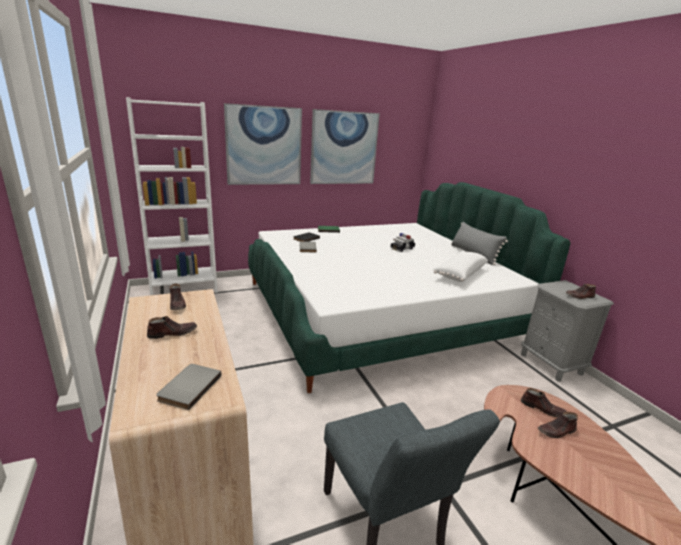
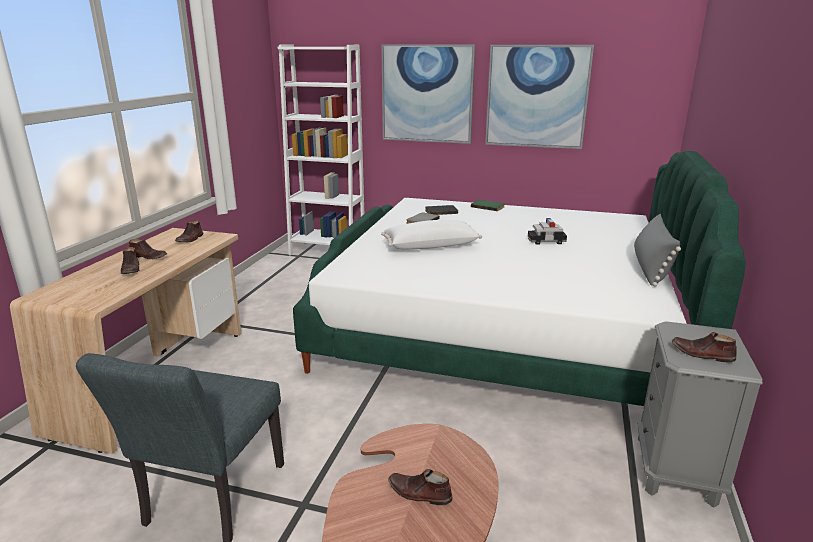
camera: 40 degrees right, 0 degrees up
(188, 387) = (91, 291): grey book -> none
(459, 274) = (566, 284): white pillow -> white pillow (430, 245)
(542, 409) = (447, 468): brown shoe -> brown shoe (131, 269)

